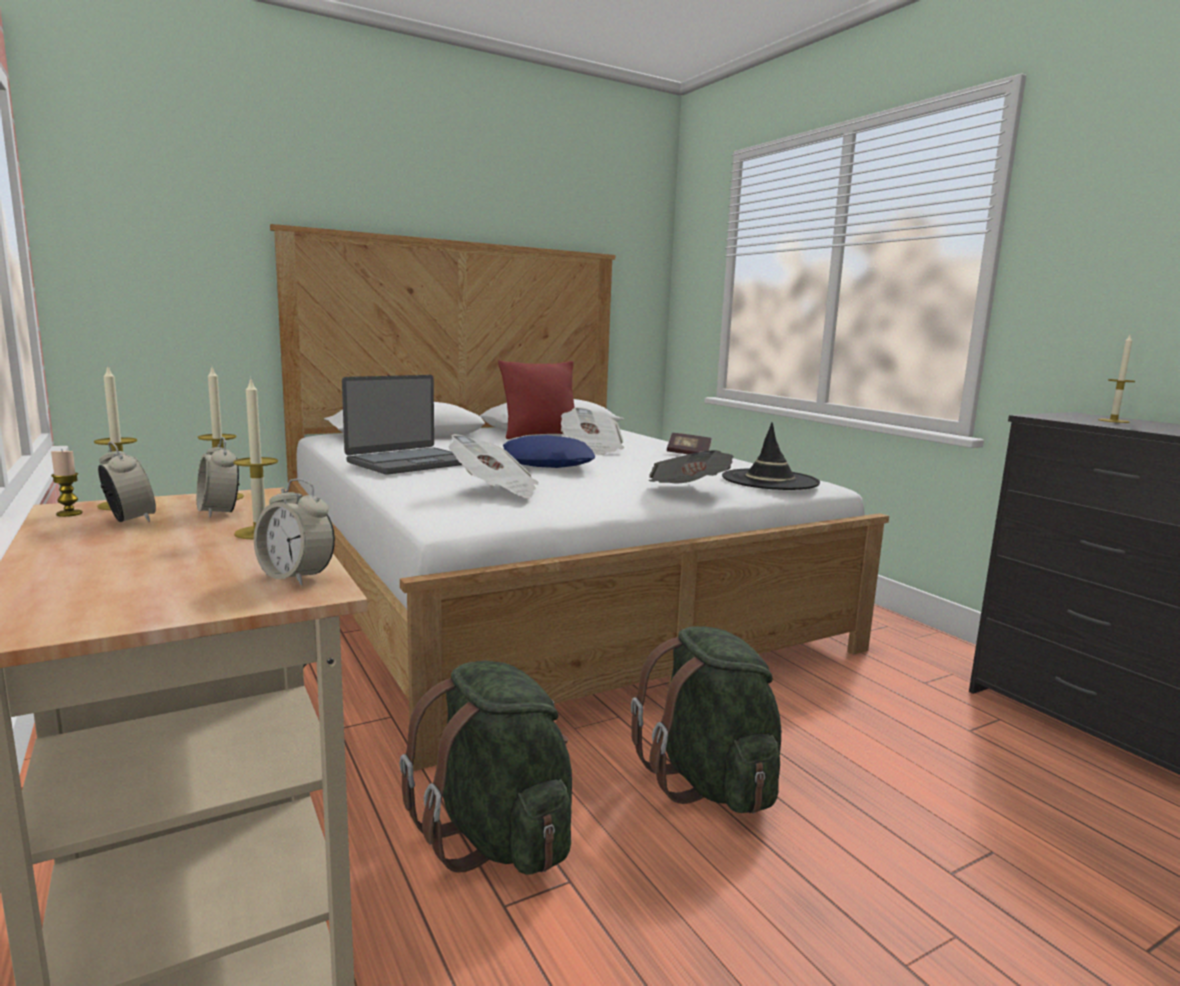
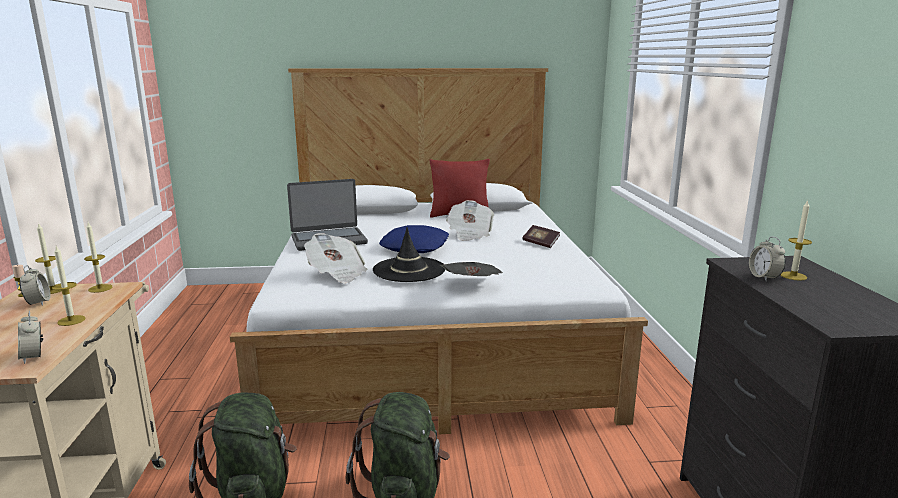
camera: 25 degrees right, 5 degrees up
(219, 512) = (80, 301): alarm clock -> alarm clock (764, 277)
(770, 480) = (555, 280): black hat -> black hat (409, 270)

